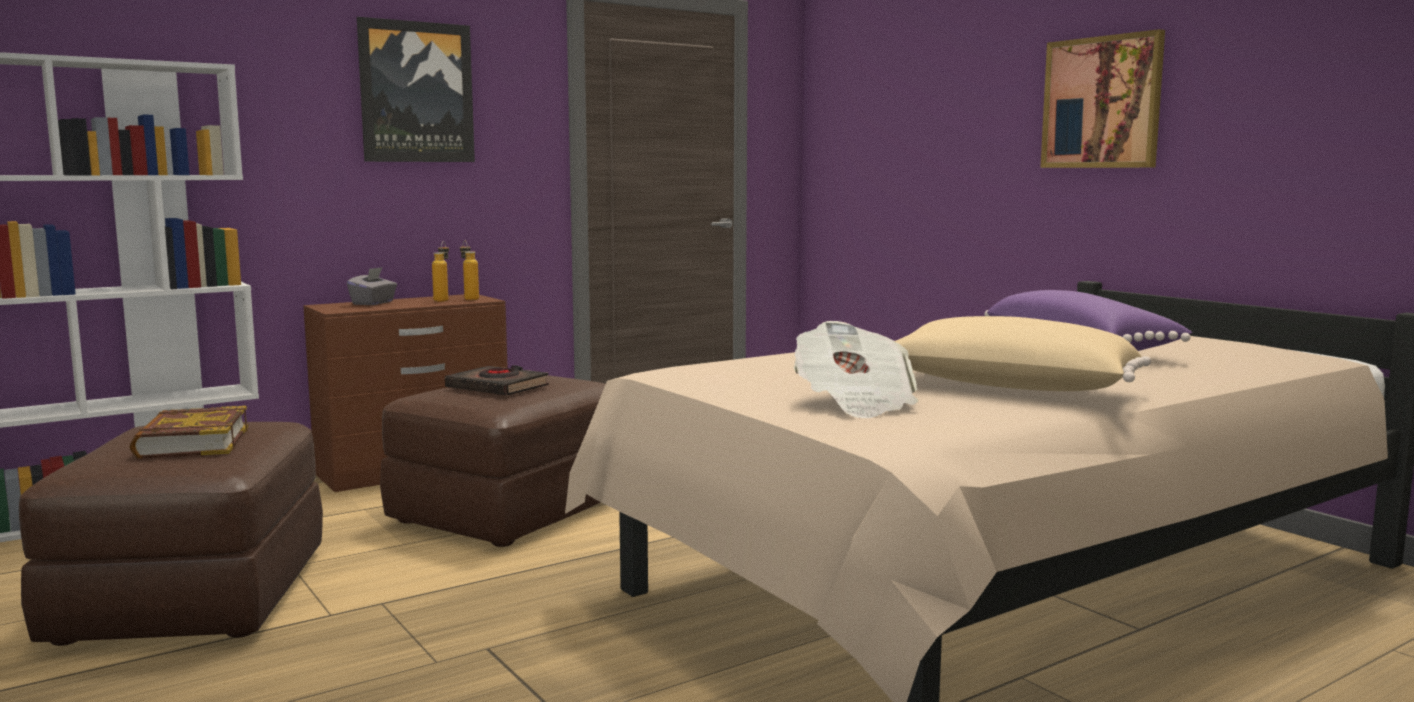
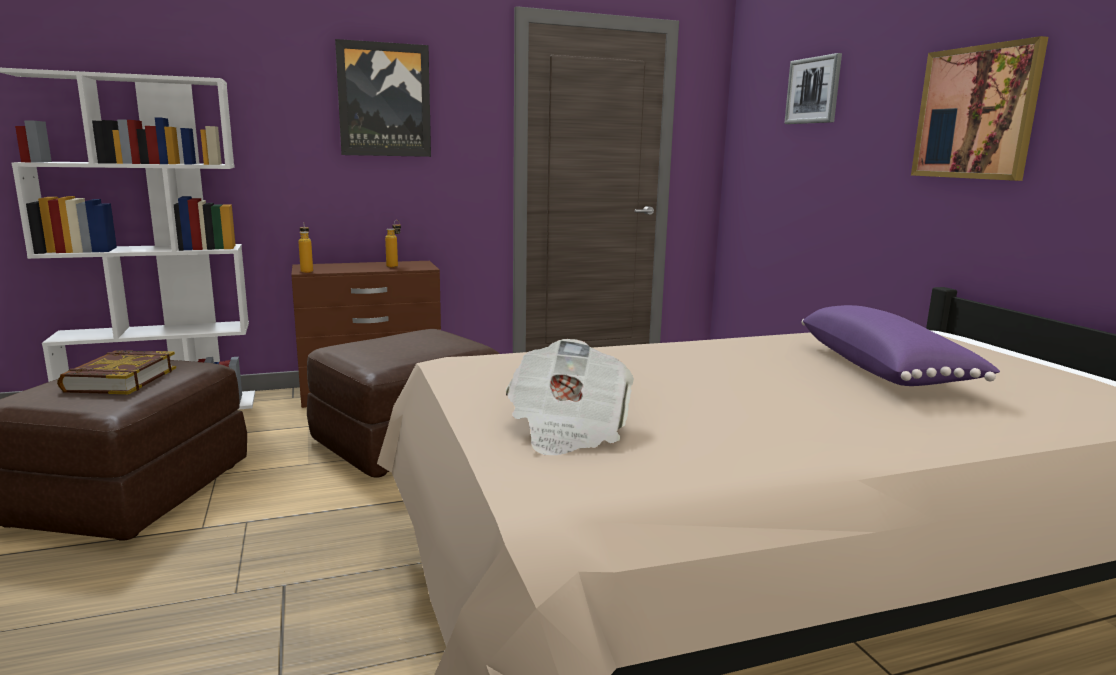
camera: 15 degrees right, 5 degrees up
(373, 303) = (341, 266): grey tissue box -> none
(469, 299) = (415, 266): bottle -> bottle (307, 271)
(497, 388) = (398, 345): black book -> none
(916, 81) = (813, 90): none -> picture
(1008, 388) = (749, 424): beige pillow -> none

